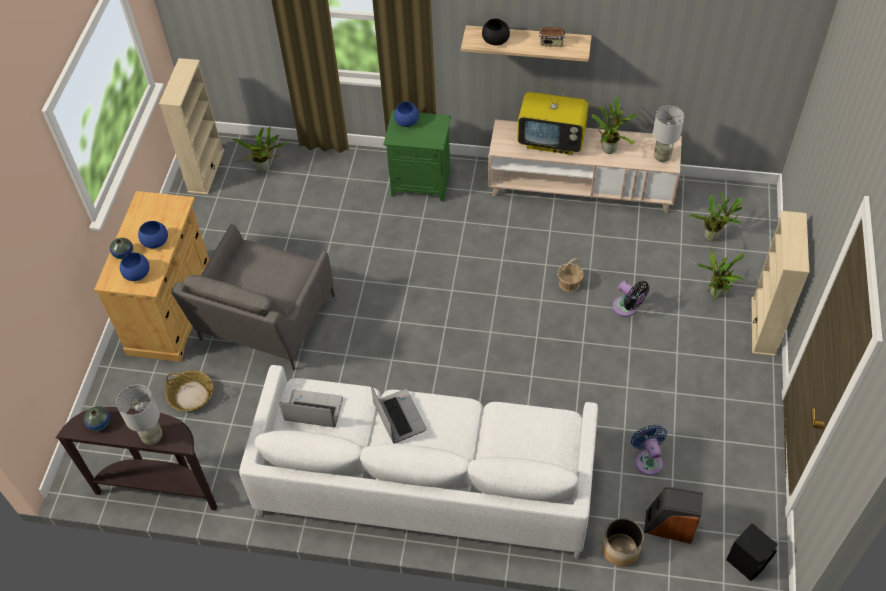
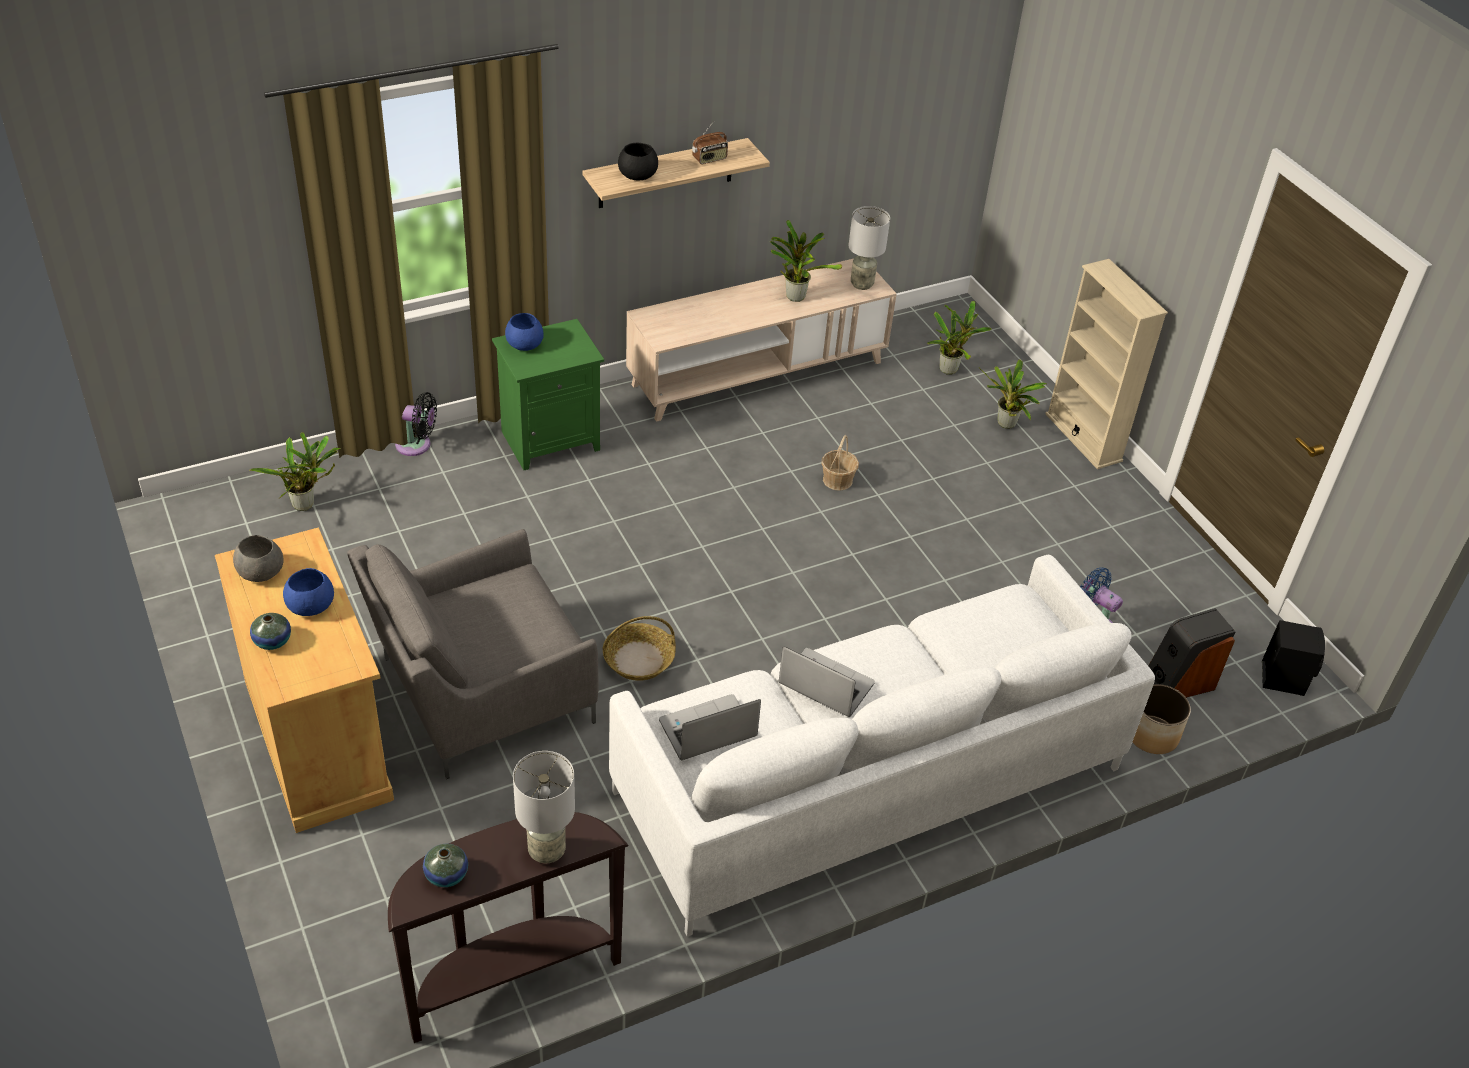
camera: 40 degrees left, 10 degrees down
(136, 274) = (320, 658): blue bowl -> none
(148, 210) = (260, 571): none -> grey bowl
(191, 395) = (450, 836): basket -> basket (638, 660)
(206, 171) = (214, 541): beige bookcase -> none
(265, 322) = (479, 693): grey armchair -> grey armchair turned 75 degrees clockwise
(552, 141) = (720, 310): television -> none
(627, 308) = (926, 479): black fan -> black fan (417, 445)

